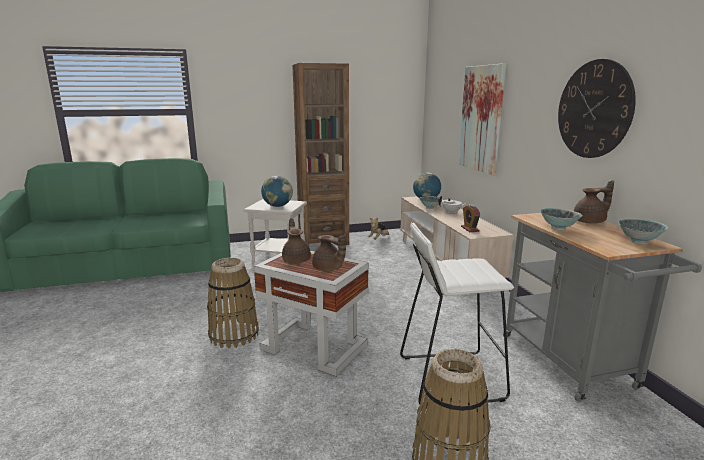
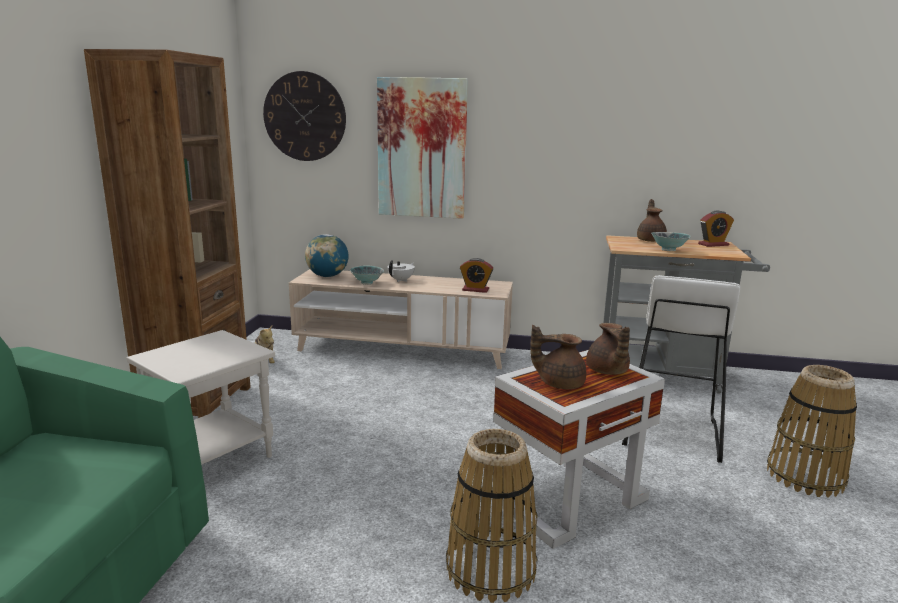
camera: 65 degrees left, 0 degrees up
(277, 206) = (215, 354): globe -> none
(328, 269) = (607, 371): brown teapot -> brown teapot turned 105 degrees clockwise
(594, 109) = (620, 134): wall clock -> wall clock (304, 116)
(638, 241) = (713, 244): bowl -> alarm clock

